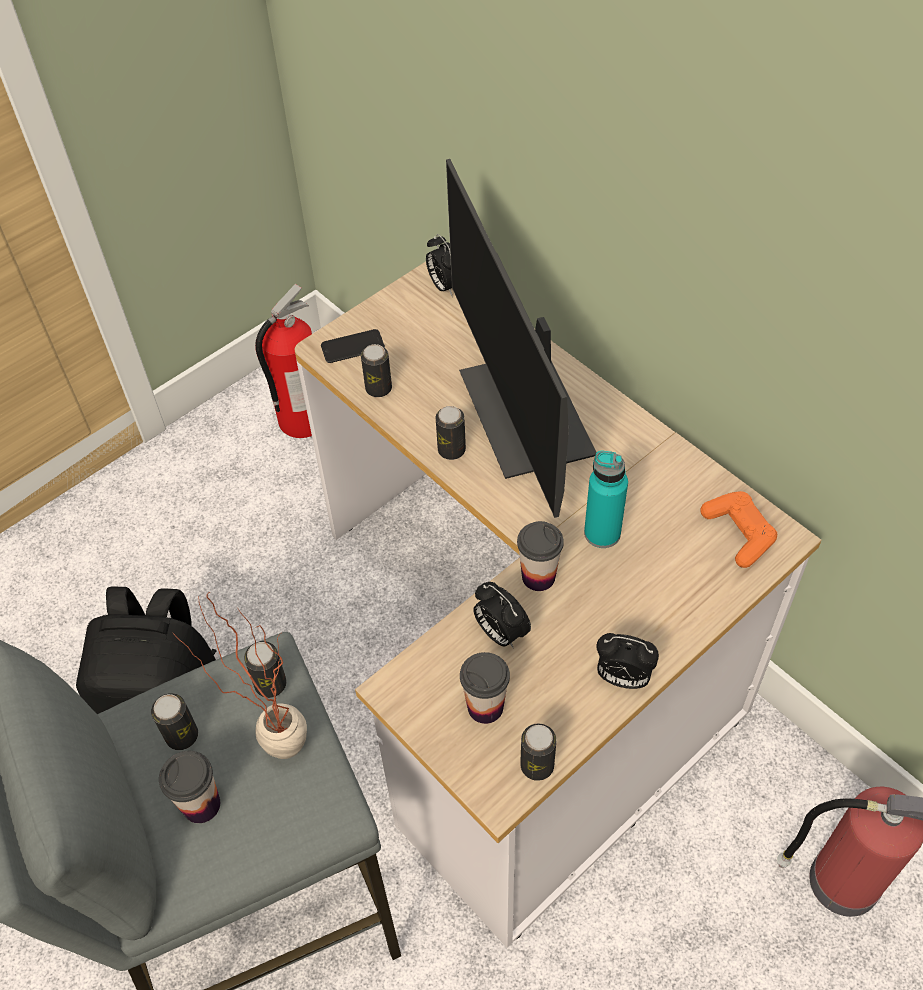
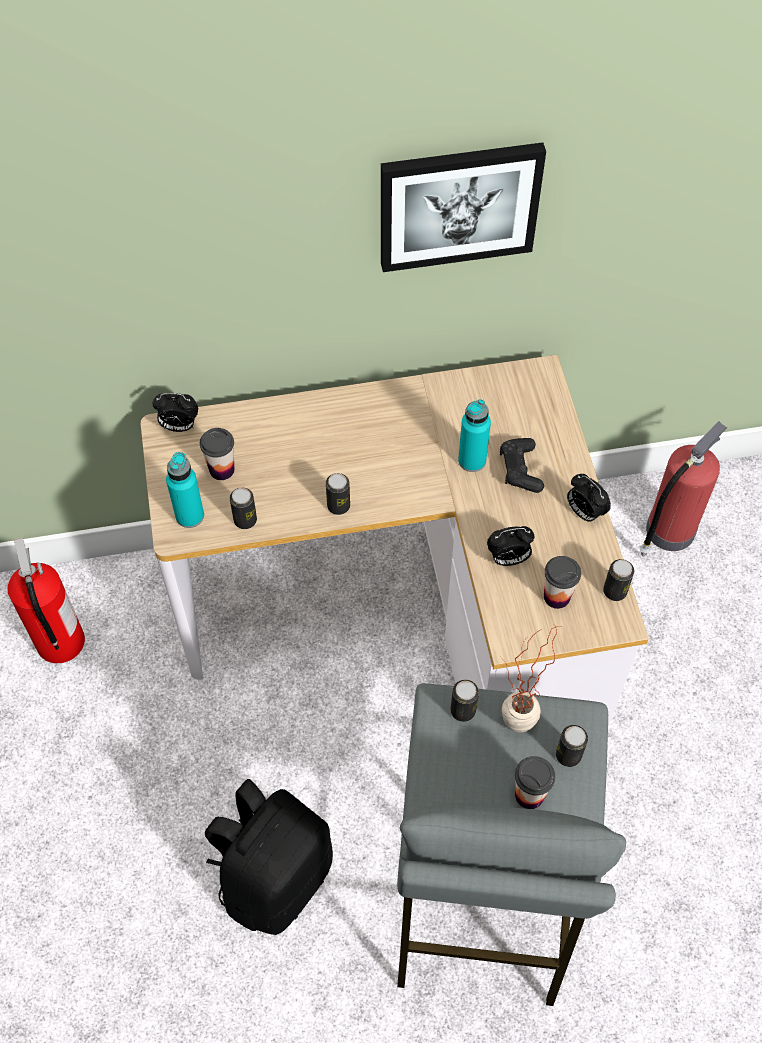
camera: 60 degrees left, 5 degrees up
(182, 736) = (468, 784): can -> can (568, 755)
(352, 347) = (189, 516): phone -> turquoise bottle
(528, 417) = (345, 446): monitor -> none
(538, 577) = (480, 514): cup -> cup (221, 469)
(622, 678) = (584, 512): alarm clock -> alarm clock turned 90 degrees clockwise
(628, 584) = (520, 470): none -> black game controller
(738, 533) = (524, 391): orange game controller -> none
(765, 229) = (458, 205): none -> picture

